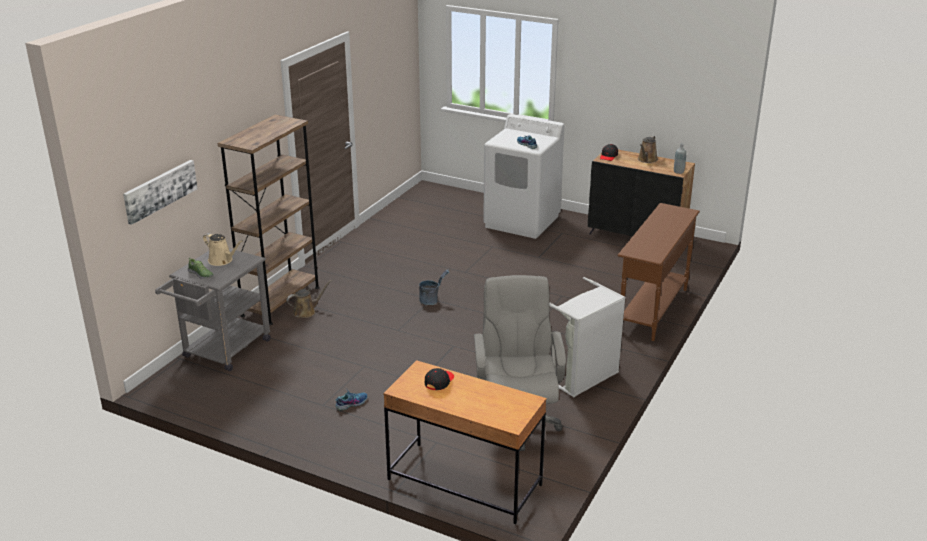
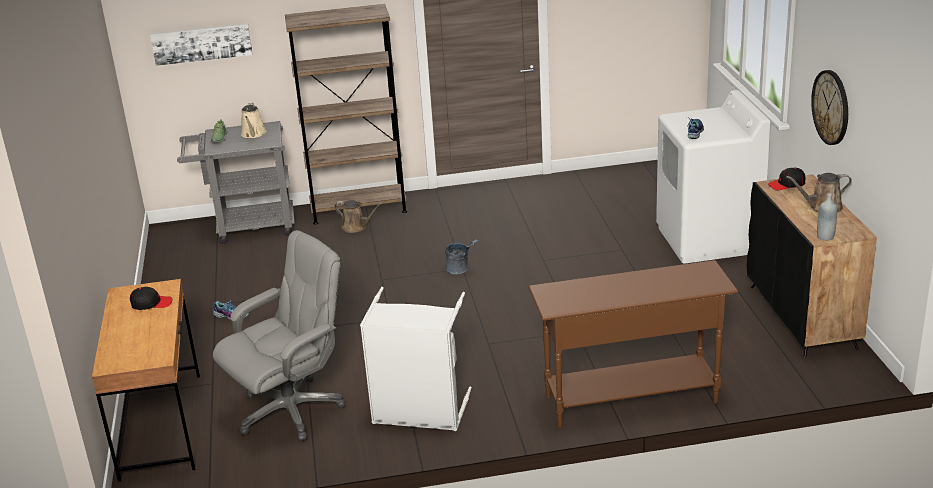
camera: 55 degrees right, 0 degrees up
(618, 99) = (831, 107): none -> wall clock

